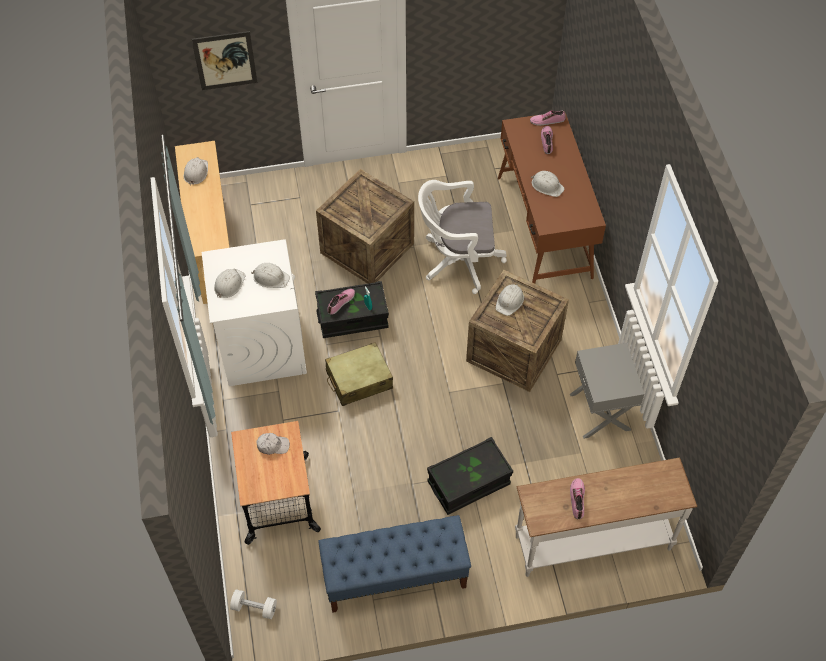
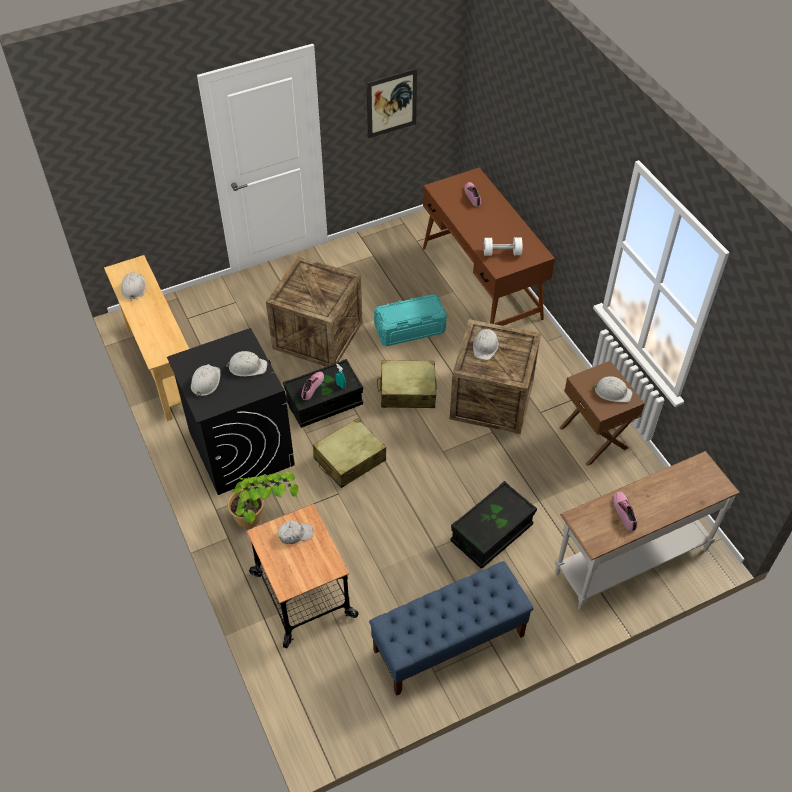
camera: 15 degrees left, 5 degrees down
(225, 60) = (144, 167): picture -> picture (391, 103)
(254, 607) = (313, 712): white dumbbell -> white dumbbell (502, 253)
(262, 345) = (240, 447): white washing machine -> black washing machine
(262, 418) = (262, 518): none -> potted plant
(435, 324) = (407, 391): none -> beige suitcase
(457, 261) = (409, 329): white office chair -> turquoise storage box
(547, 120) = (466, 178): shoe -> none
(547, 185) = (487, 234): white hard hat -> white hard hat (612, 392)
(601, 411) = (594, 437): grey nightstand -> brown nightstand

